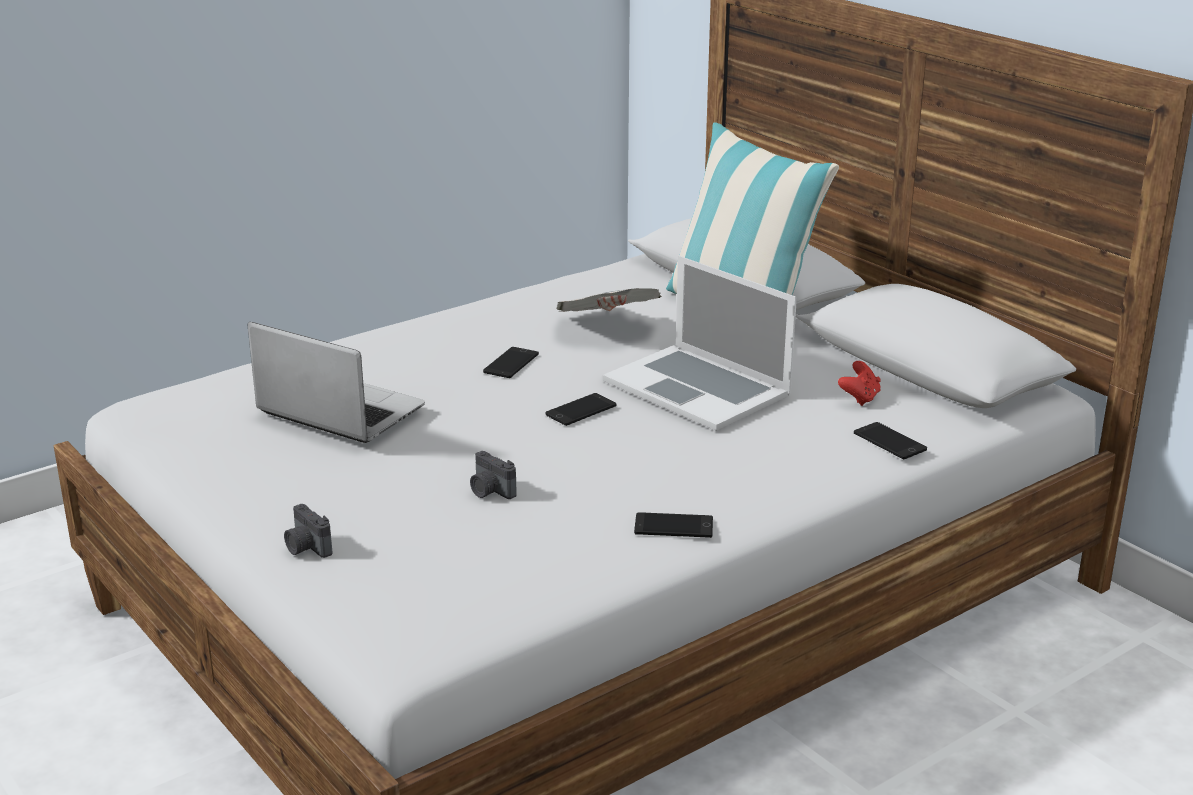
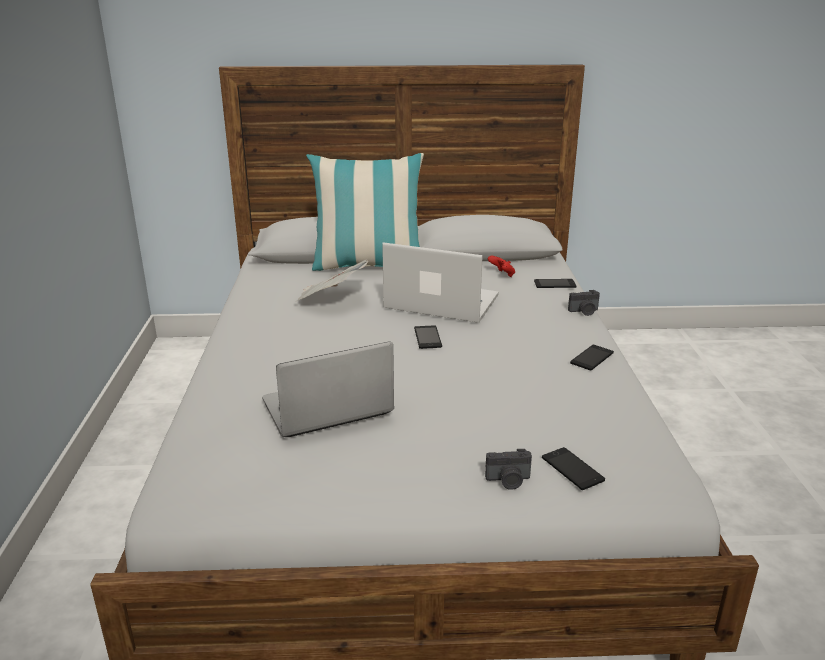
camera: 55 degrees left, 0 degrees up
(490, 491) = (495, 394): camera -> camera (584, 311)
(511, 363) = (336, 337): phone -> phone (572, 469)
(697, 387) = (441, 302): laptop -> laptop turned 150 degrees counterclockwise

